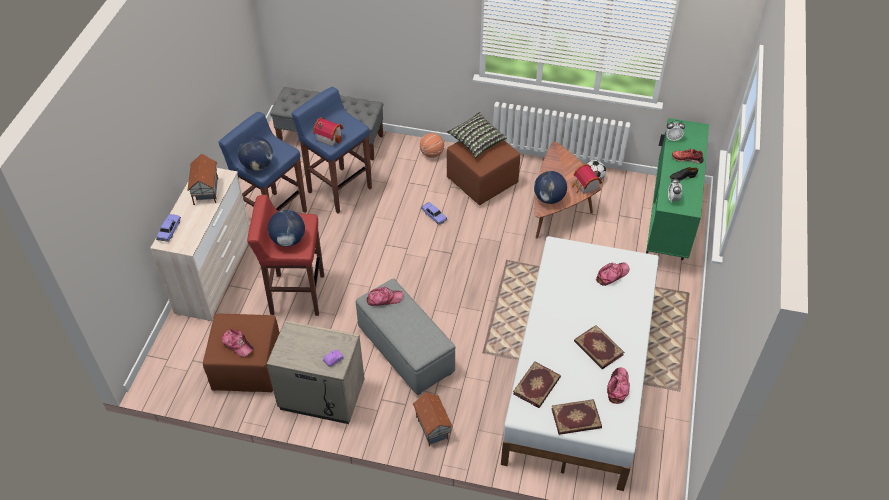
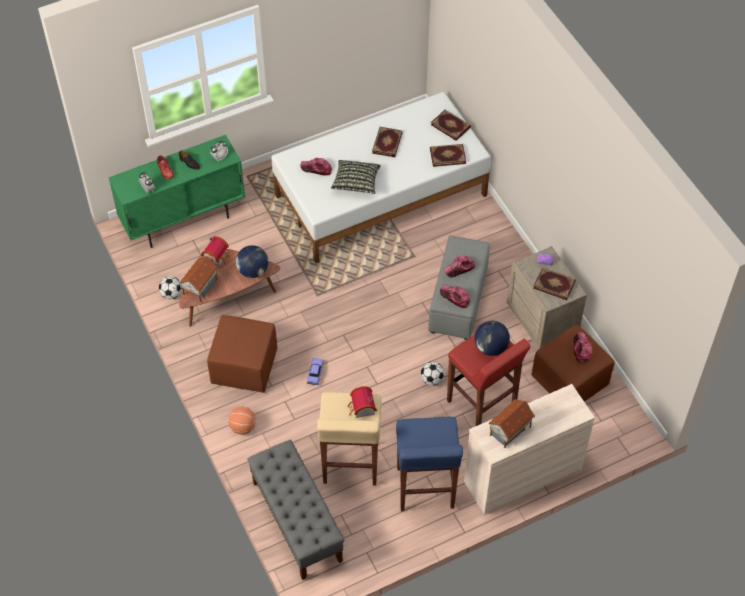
camera: 130 degrees left, 5 degrees up
(169, 230) = (568, 419): toy car -> none
(258, 165) = (442, 432): globe -> none
(303, 348) = (554, 284): none -> book
(339, 189) = (350, 464): blue stool -> beige stool
(352, 279) = (432, 380): none -> football
(433, 427) = (498, 245): toy house -> toy house (200, 287)
(477, 141) = (236, 349): pillow -> pillow (356, 183)
(618, 387) = (407, 119): cap -> cap (459, 268)

